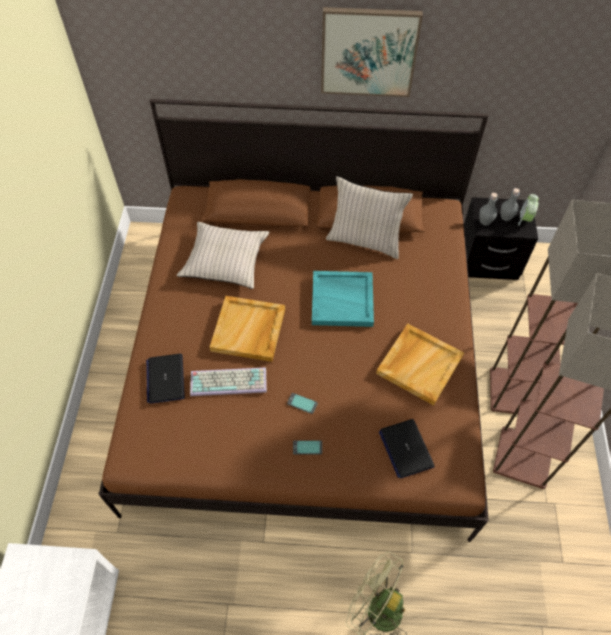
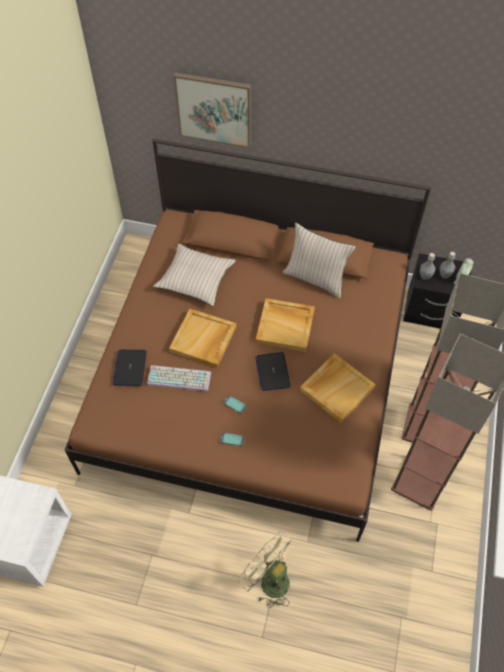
camera: 10 degrees right, 0 degrees up
(343, 300) = (285, 326): turquoise tray -> beige tray
(368, 52) = (332, 126): picture -> picture (214, 109)
(406, 448) = (310, 453): laptop -> laptop (272, 372)

